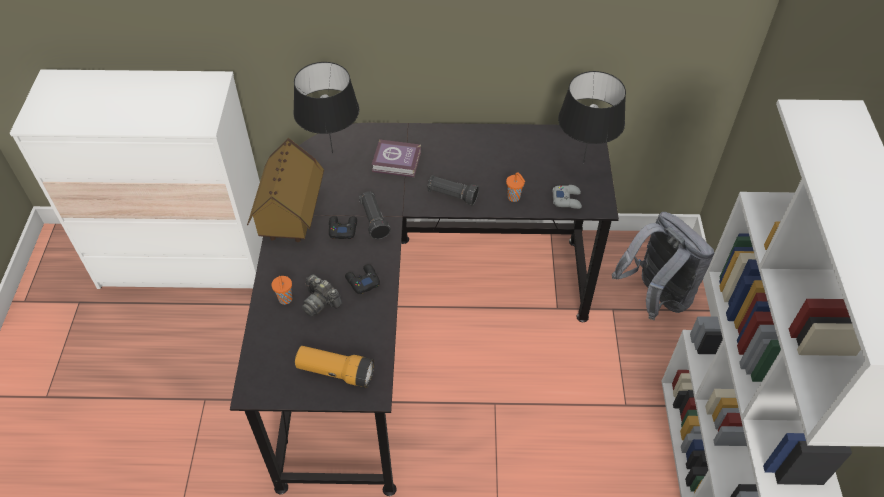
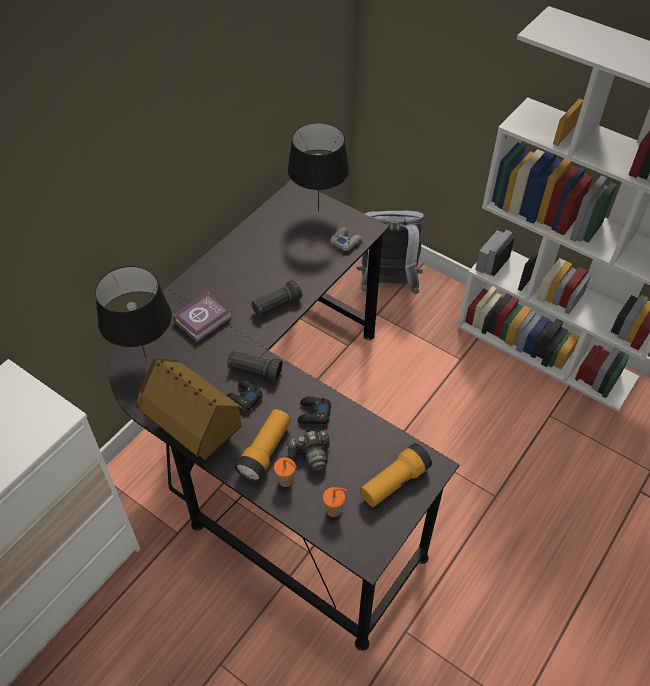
camera: 55 degrees left, 0 degrees up
(303, 271) = (265, 451): none -> flashlight
(514, 198) = (315, 269): orange cup -> orange cup (334, 510)

